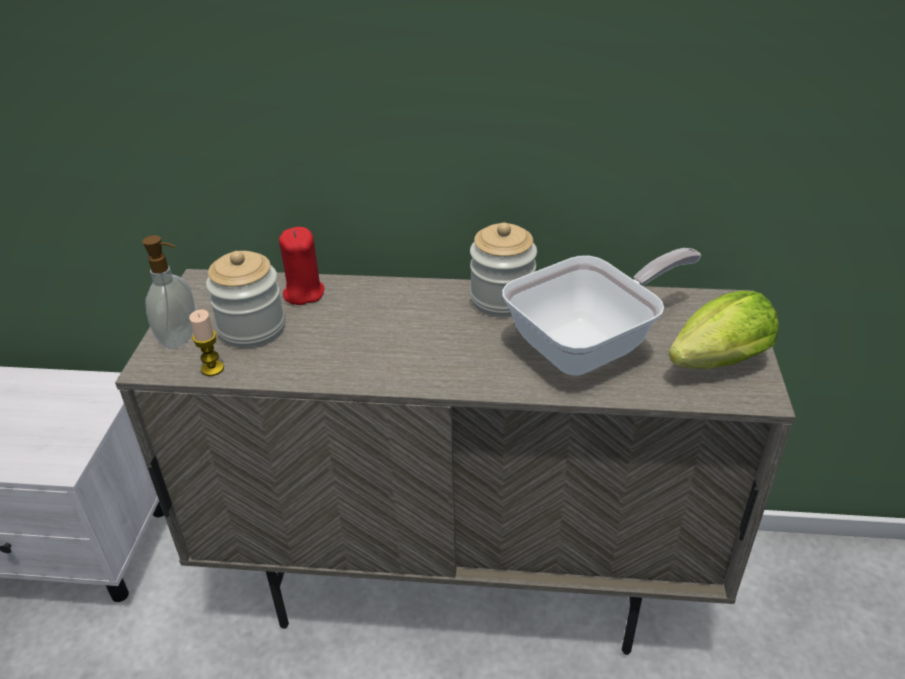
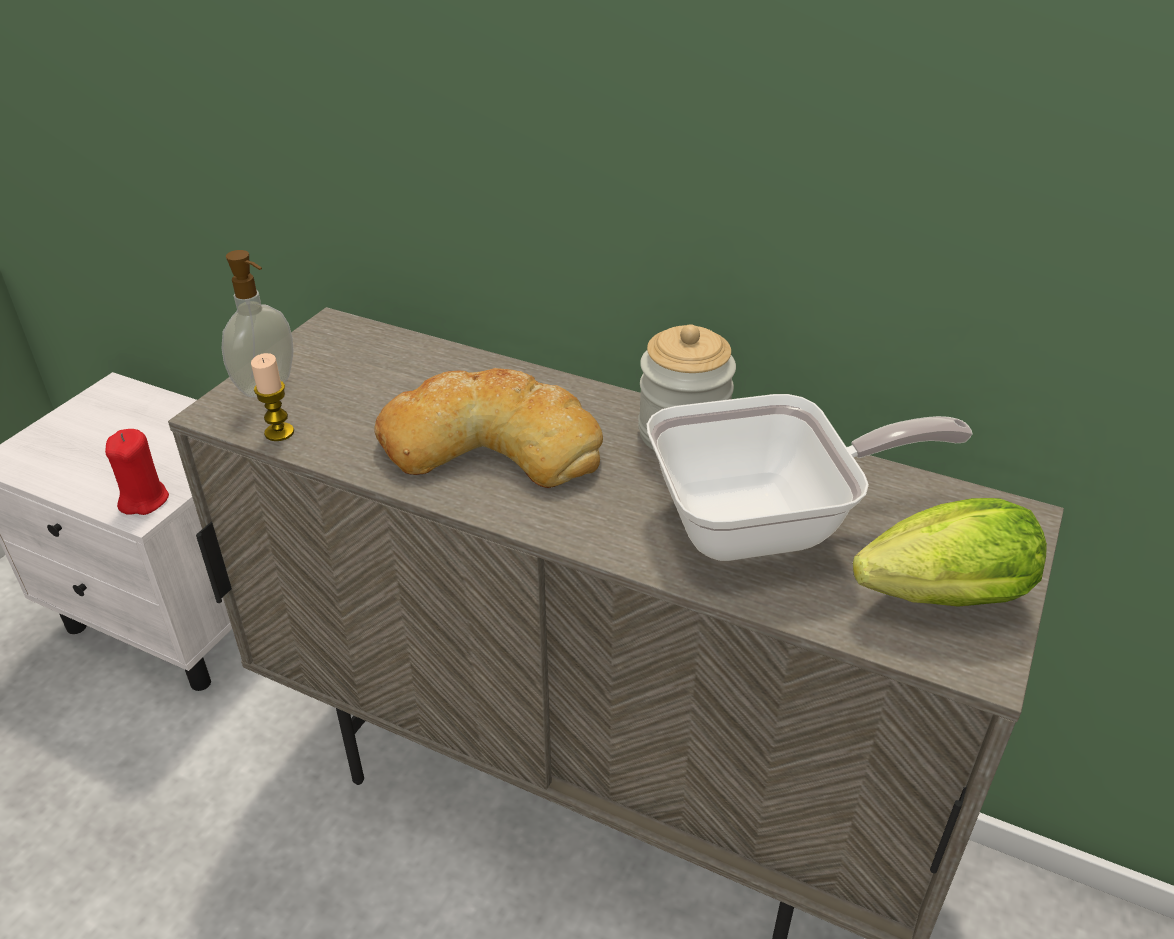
camera: 20 degrees right, 0 degrees up
(252, 329) = (353, 396): jar -> none
(303, 293) = (439, 366): red candle -> red candle (144, 500)
(376, 337) = (492, 443): none -> bread

